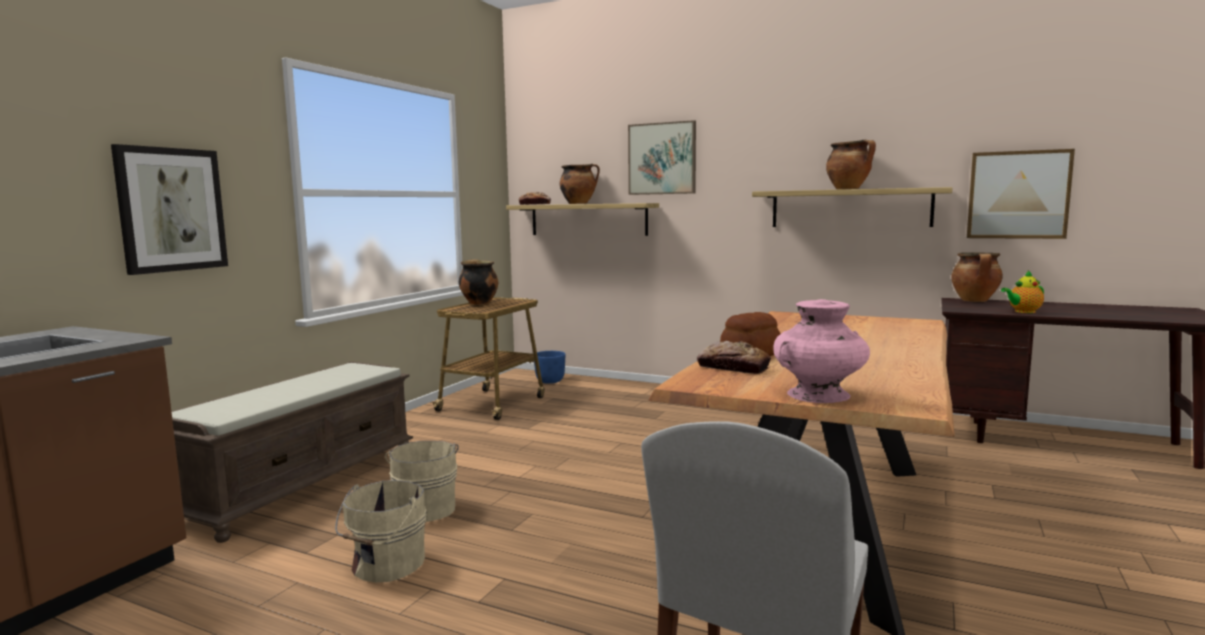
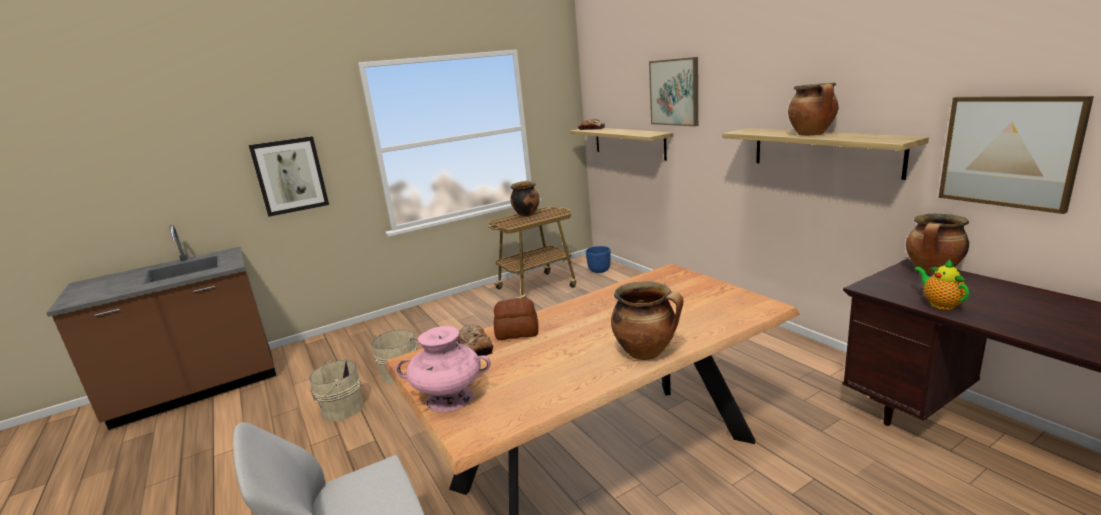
camera: 35 degrees right, 10 degrees up
(303, 484) = (371, 337): brown bench -> none
(579, 204) = (616, 131): cooking pot -> cooking pot (646, 352)
(1023, 312) = (940, 304): teapot -> teapot turned 60 degrees clockwise

